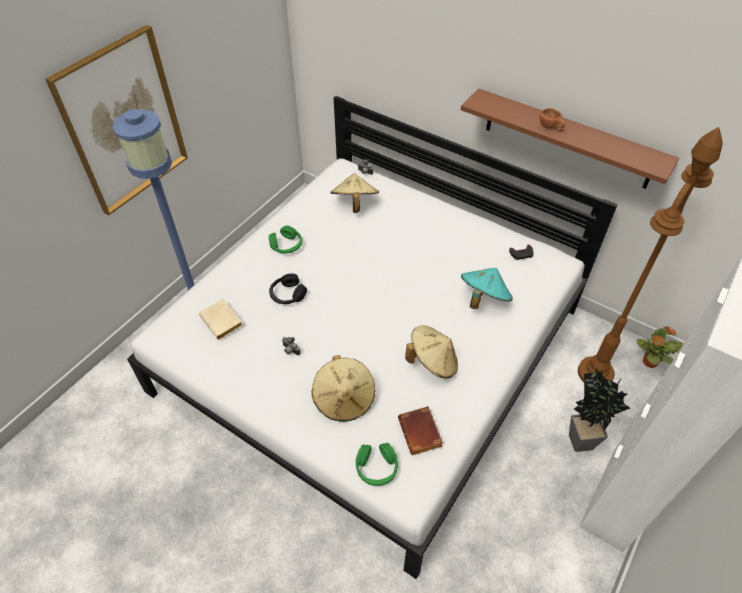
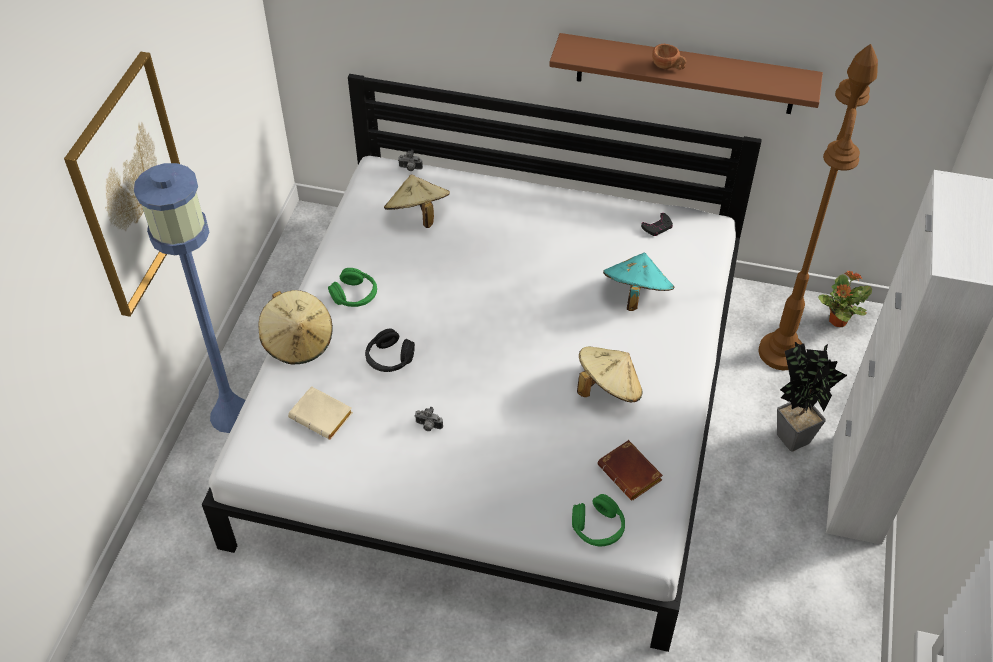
camera: 20 degrees left, 0 degrees up
(344, 399) = (523, 463): beige hat -> beige hat (298, 342)

